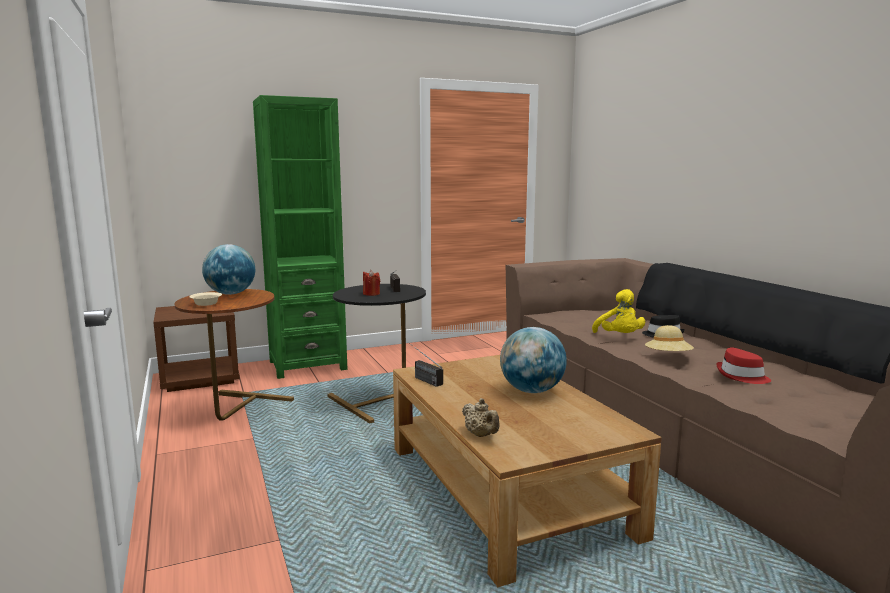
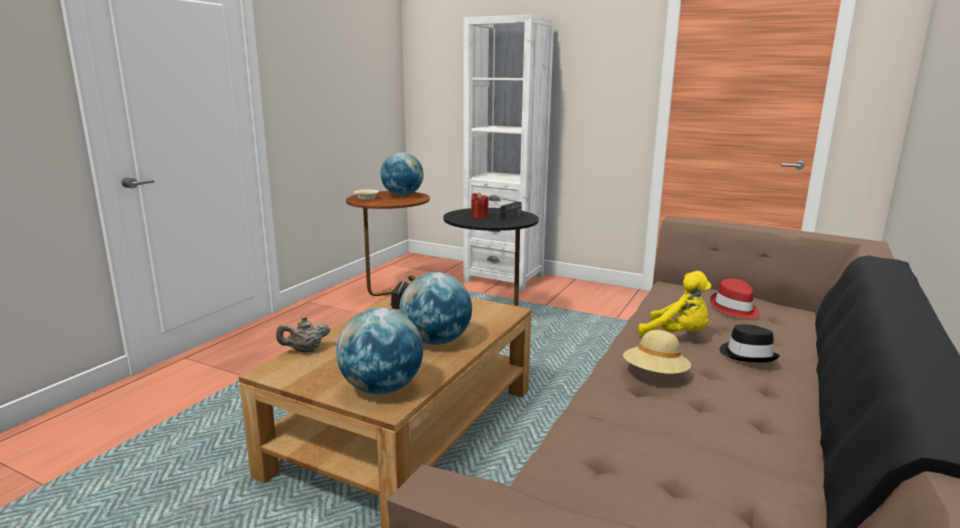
camera: 50 degrees right, 5 degrees up
(201, 378) = (424, 264): brown nightstand -> none
(307, 365) = (504, 278): green bookcase -> white bookcase
(481, 435) = (305, 350): beige teapot -> beige teapot turned 45 degrees clockwise
(596, 426) = (381, 388): none -> globe
(619, 337) = (677, 335): yellow plush toy -> yellow plush toy turned 90 degrees counterclockwise
(742, 376) = (659, 431): red hat -> red hat (734, 308)

